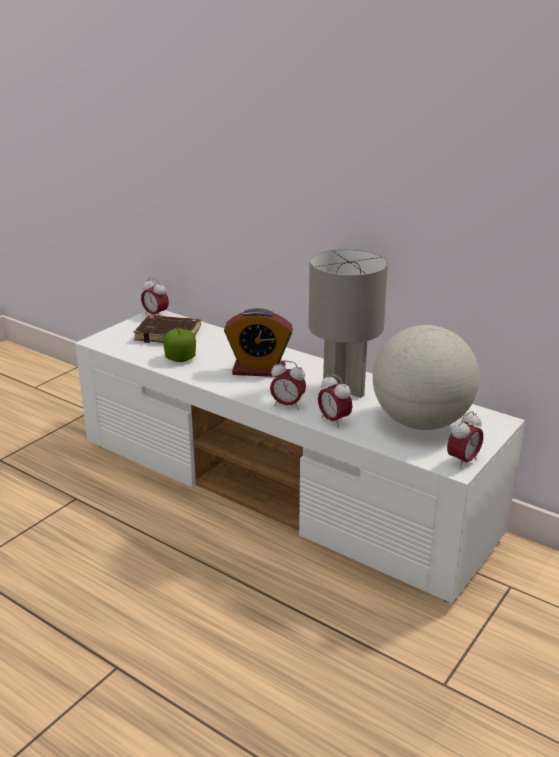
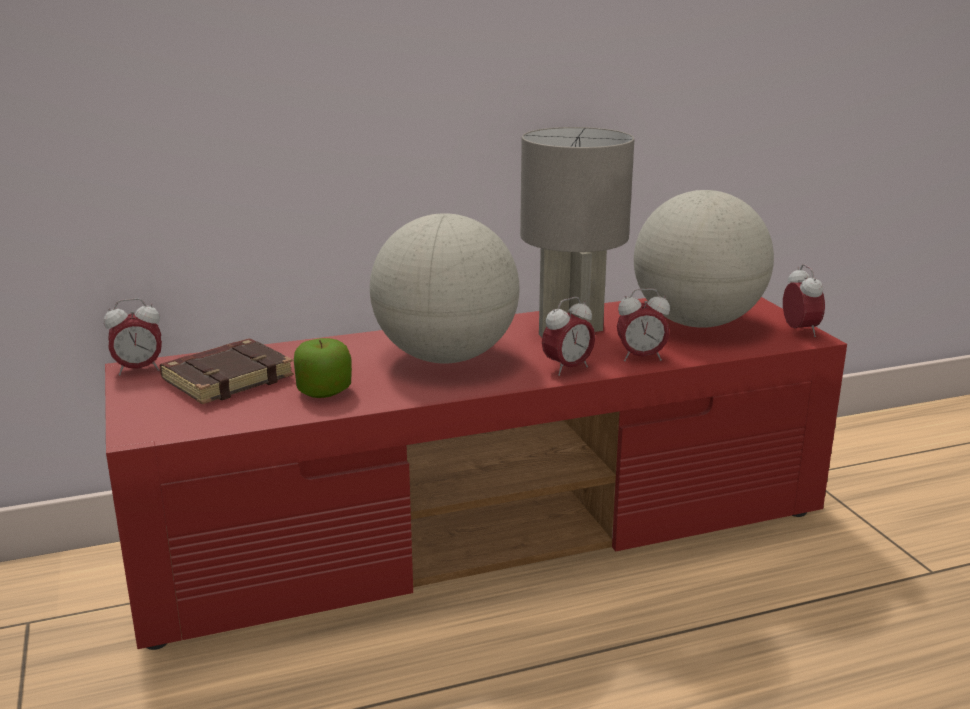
camera: 55 degrees left, 5 degrees down
(259, 370) = (445, 357): alarm clock -> globe
(282, 489) = (488, 532): white tv stand -> red tv stand

